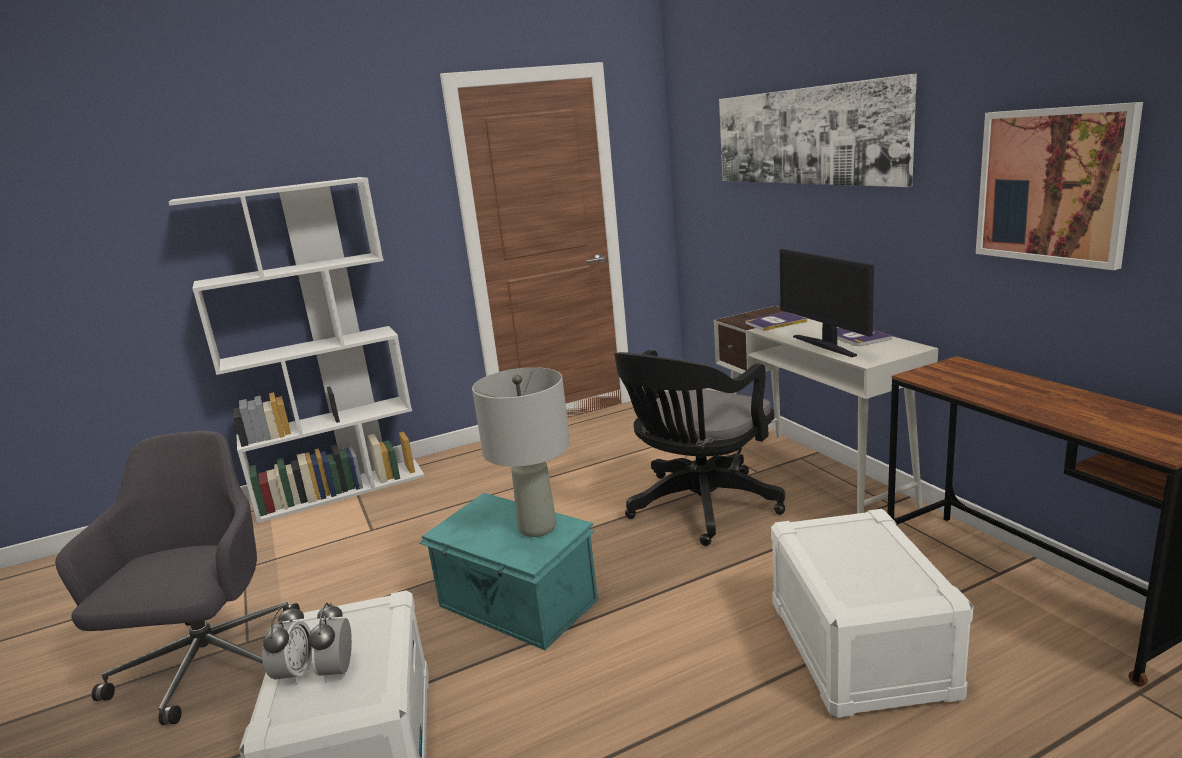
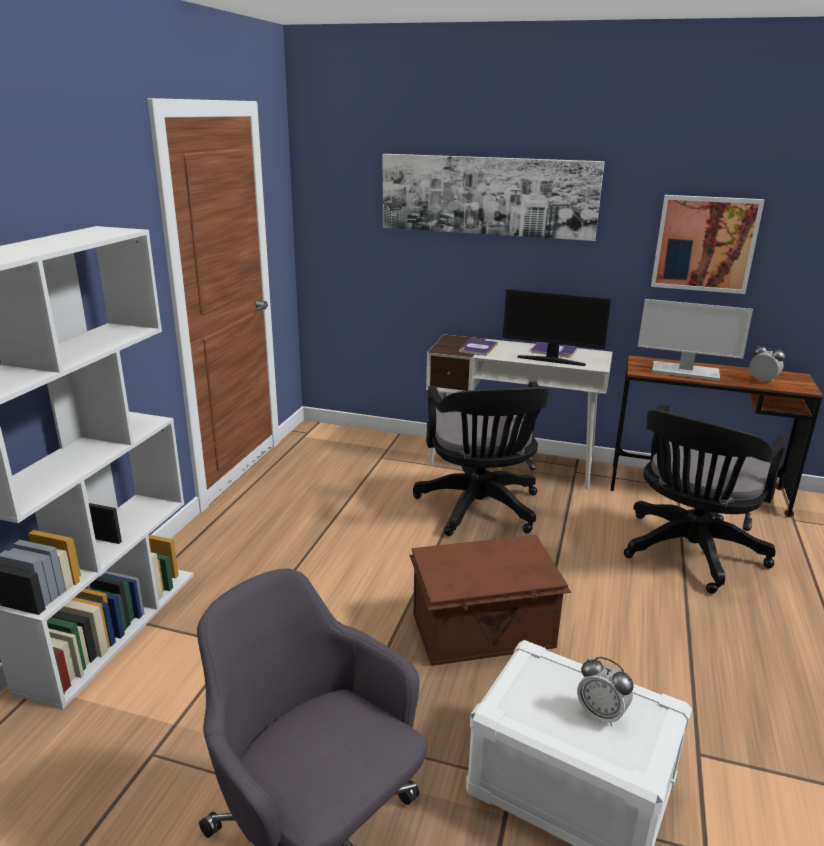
camera: 50 degrees left, 5 degrees up
(295, 674) = (582, 737): alarm clock -> alarm clock (762, 380)
(517, 605) = (484, 631): turquoise storage box -> brown storage box
(538, 527) = (509, 553): grey table lamp -> none
(858, 648) = (688, 553): white storage box -> black office chair
(989, 387) = (684, 371): none -> monitor

